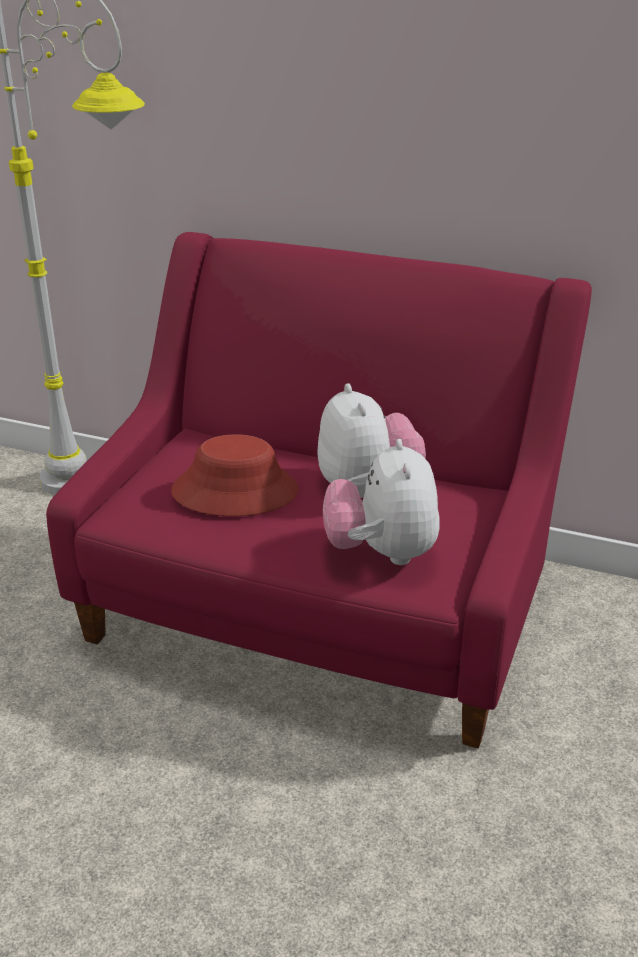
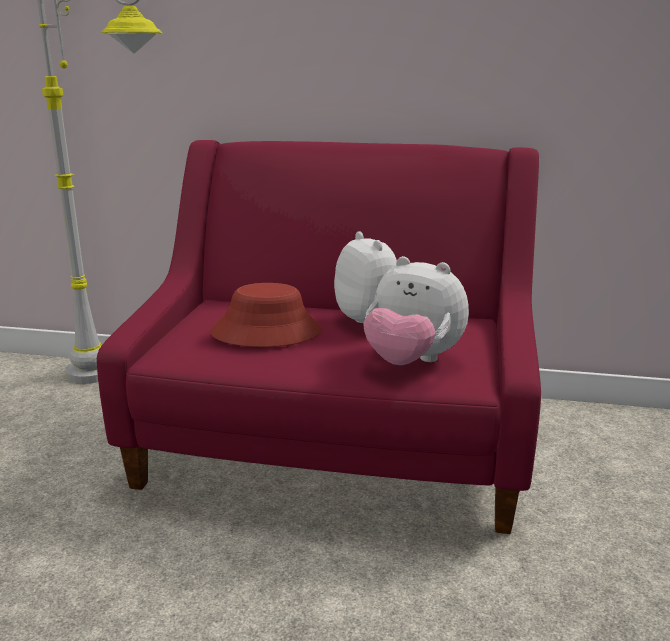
camera: 10 degrees left, 10 degrees down
(381, 553) = (412, 362): plush toy -> plush toy turned 45 degrees counterclockwise

